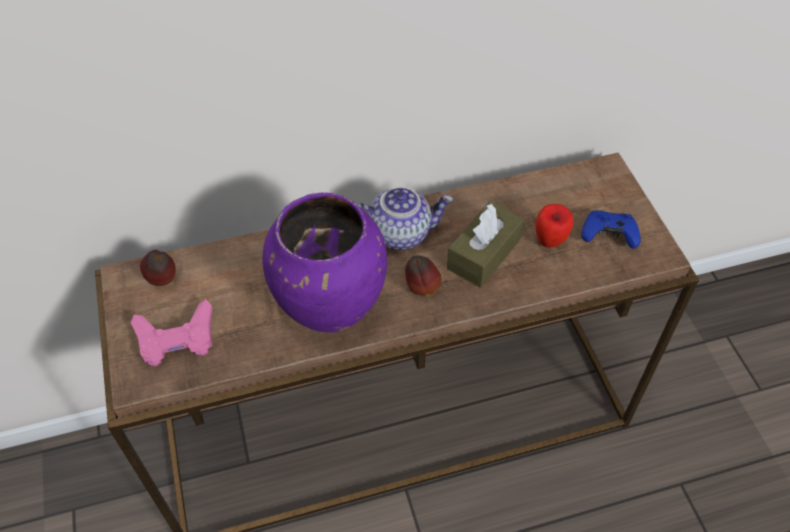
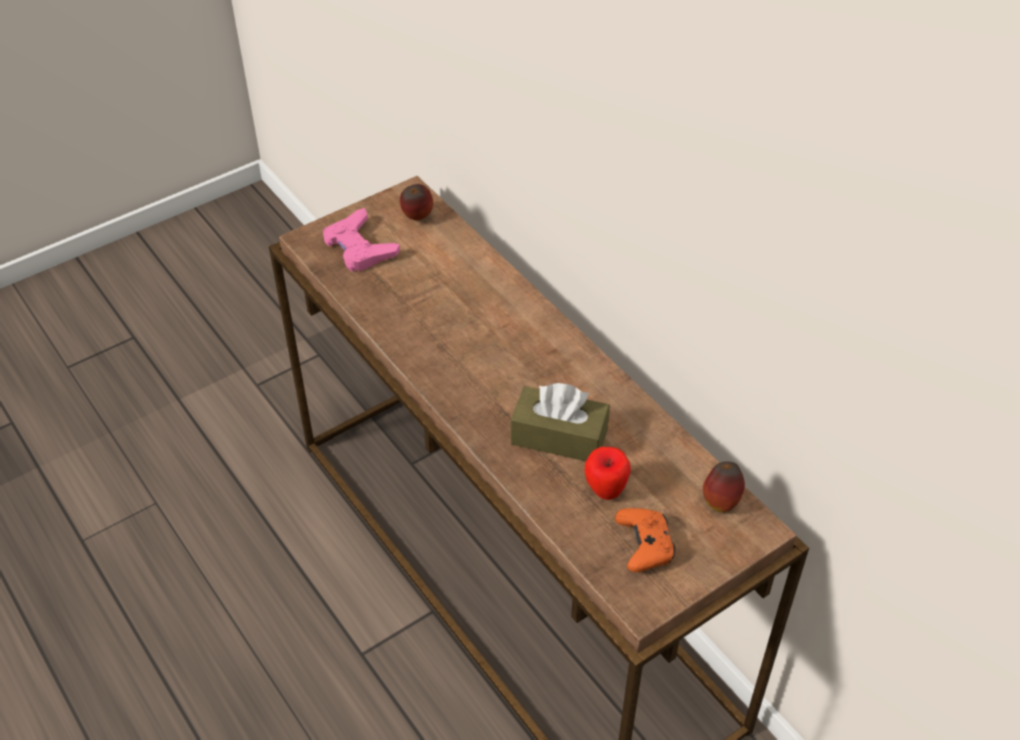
camera: 70 degrees right, 5 degrees down
(332, 311) = (432, 338): purple vase -> none
(400, 232) = (555, 361): teapot -> none
(421, 289) = (488, 397): apple -> apple (720, 502)
(608, 235) = (645, 546): blue game controller -> orange game controller

